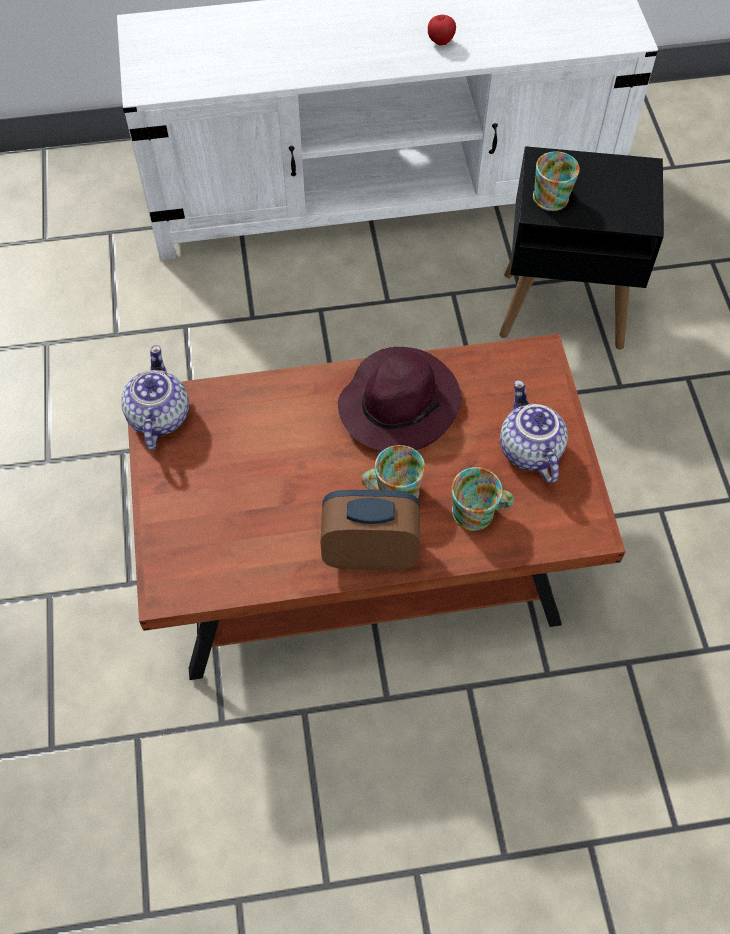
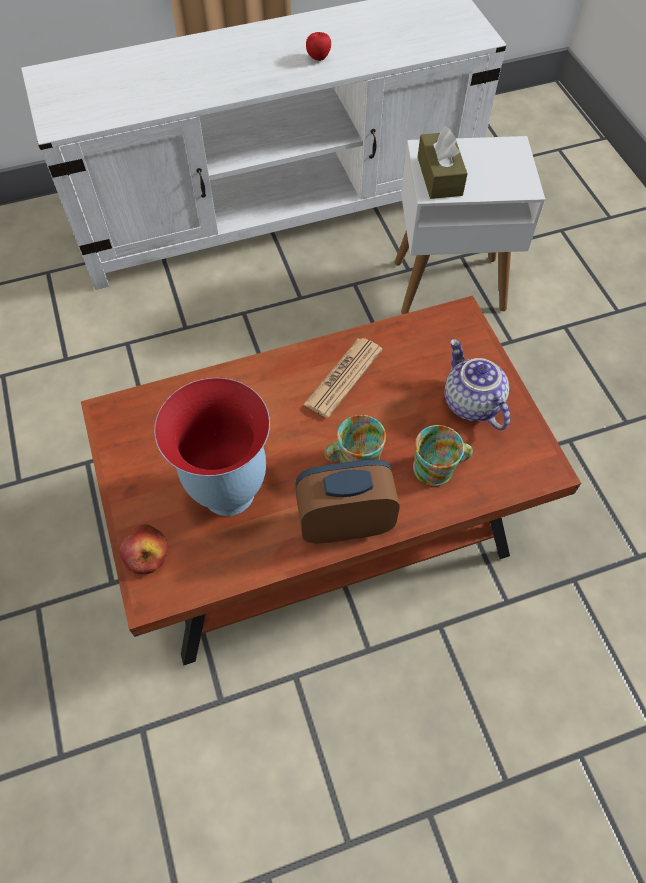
camera: 10 degrees left, 0 degrees up
(158, 417) = (116, 424): teapot -> none
(167, 551) = (146, 553): none -> apple
(257, 504) = (227, 493): none -> vase
(400, 403) = (343, 377): purple hat -> newspaper
(551, 194) = (439, 176): mug -> brown tissue box
(561, 310) = (447, 286): black side table -> white side table

